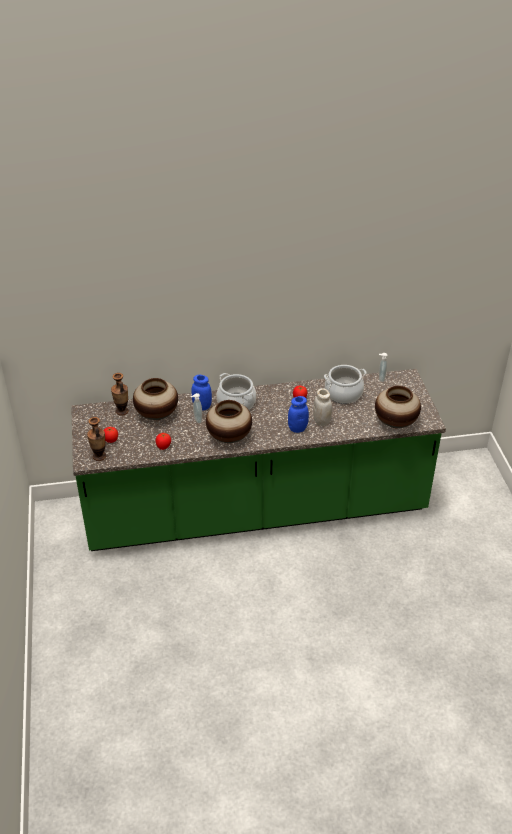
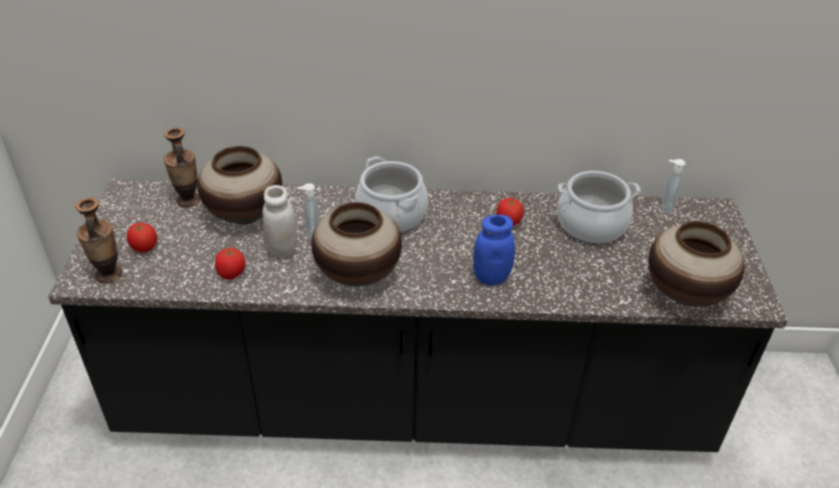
camera: 10 degrees right, 0 degrees up
(202, 406) = (329, 212): blue jar -> none
(256, 510) = (415, 402): green counter -> black counter
(321, 421) = (540, 270): white jar -> white jar (282, 249)

